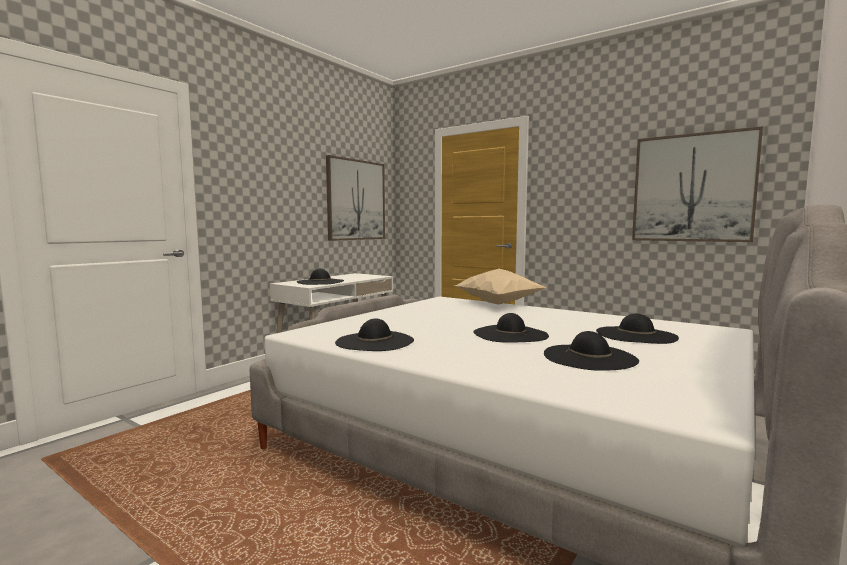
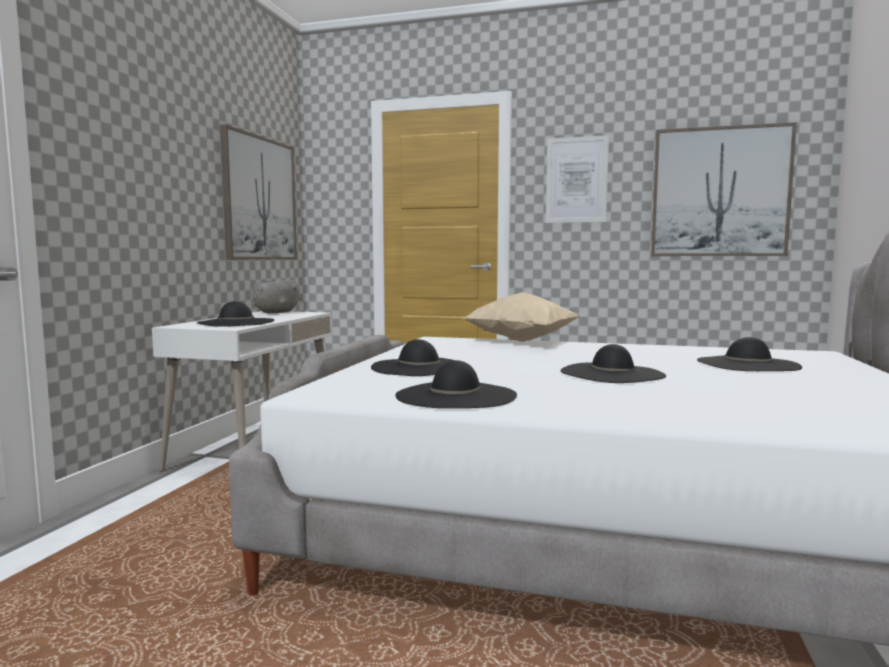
camera: 20 degrees left, 0 degrees up
(358, 275) = (276, 313): none -> grey bowl
(575, 180) = (576, 180): none -> picture
(590, 357) = (755, 391): black hat -> black hat (419, 367)

